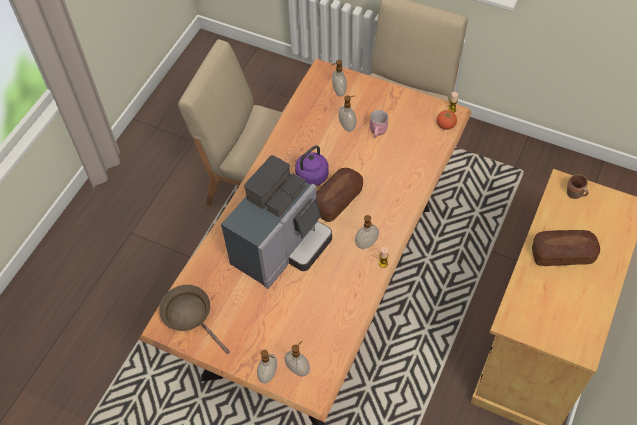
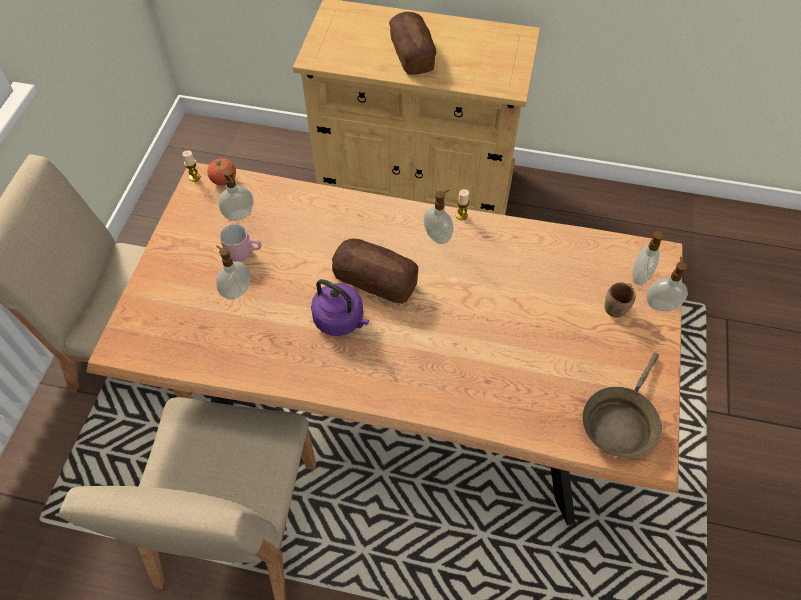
camera: 105 degrees left, 0 degrees up
(281, 248) = (472, 331): coffee machine -> none
(338, 91) = (164, 315): soap dispenser -> soap dispenser (240, 216)
(574, 194) = (328, 49): brown mug -> brown mug (617, 309)

